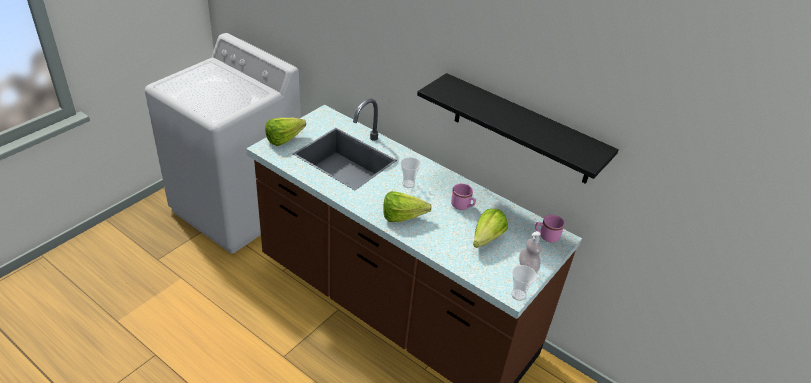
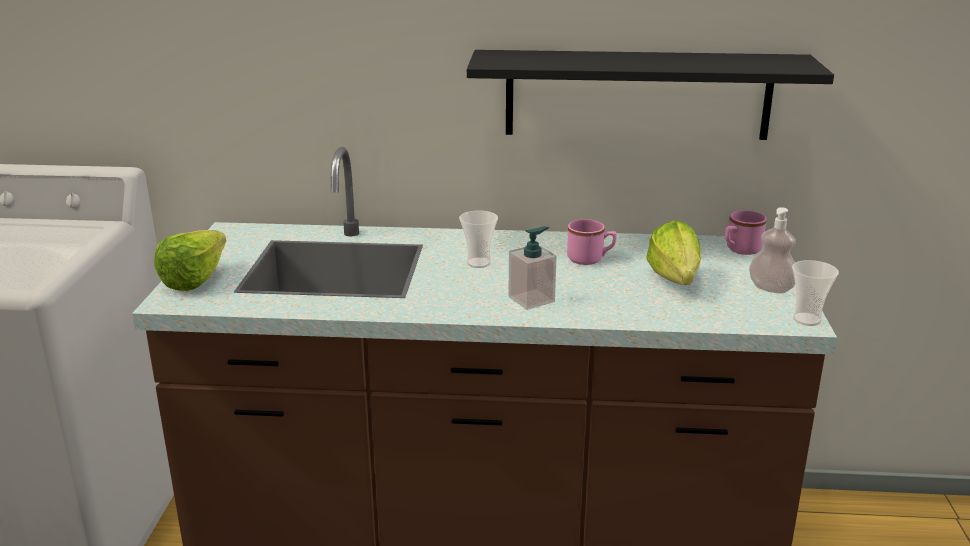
camera: 30 degrees left, 15 degrees down
(406, 218) = (531, 299): lettuce -> soap dispenser

